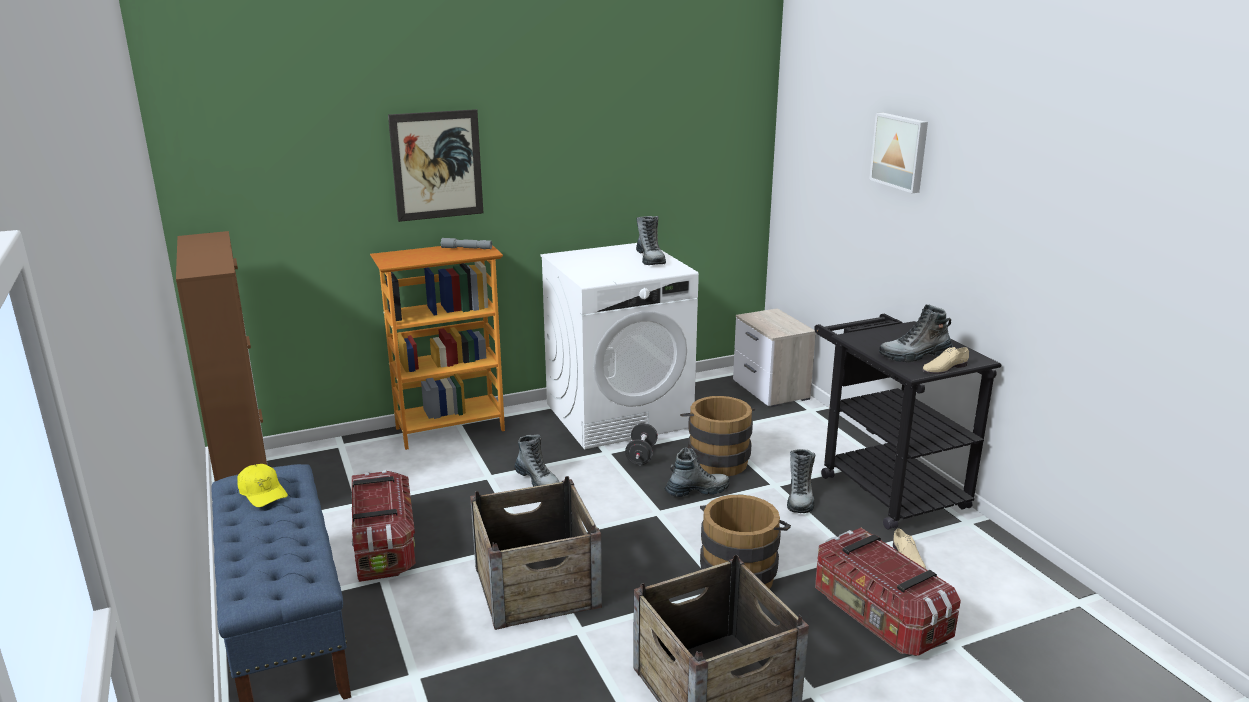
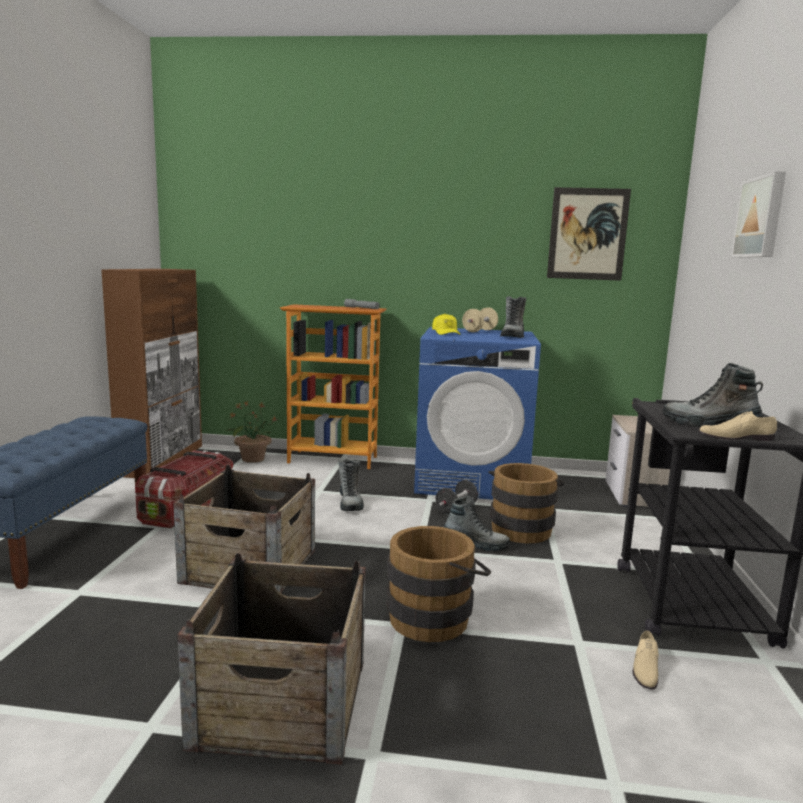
camera: 30 degrees right, 10 degrees down
(262, 493) = (85, 425): yellow cap -> yellow cap (446, 333)
(357, 456) = (252, 459): none -> potted plant
(437, 165) = (352, 240): picture -> picture (587, 234)
(604, 254) = (479, 331): none -> beige dumbbell
(619, 415) = (472, 480): white washing machine -> blue washing machine
(800, 498) = (572, 578): boot -> none
(878, 617) = (542, 712): storage box -> none

